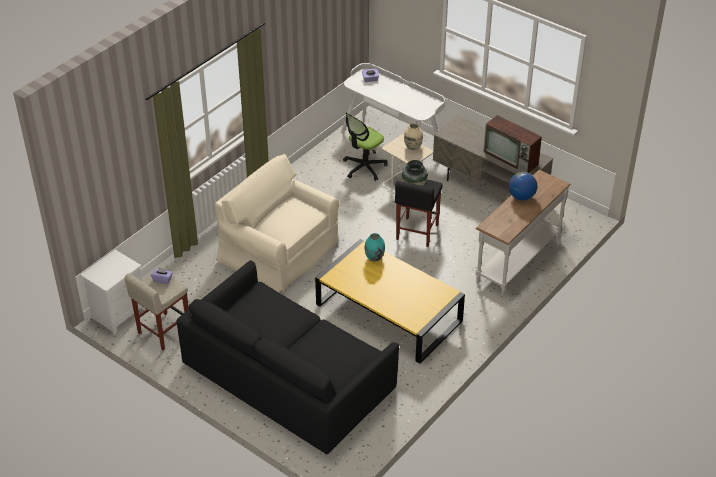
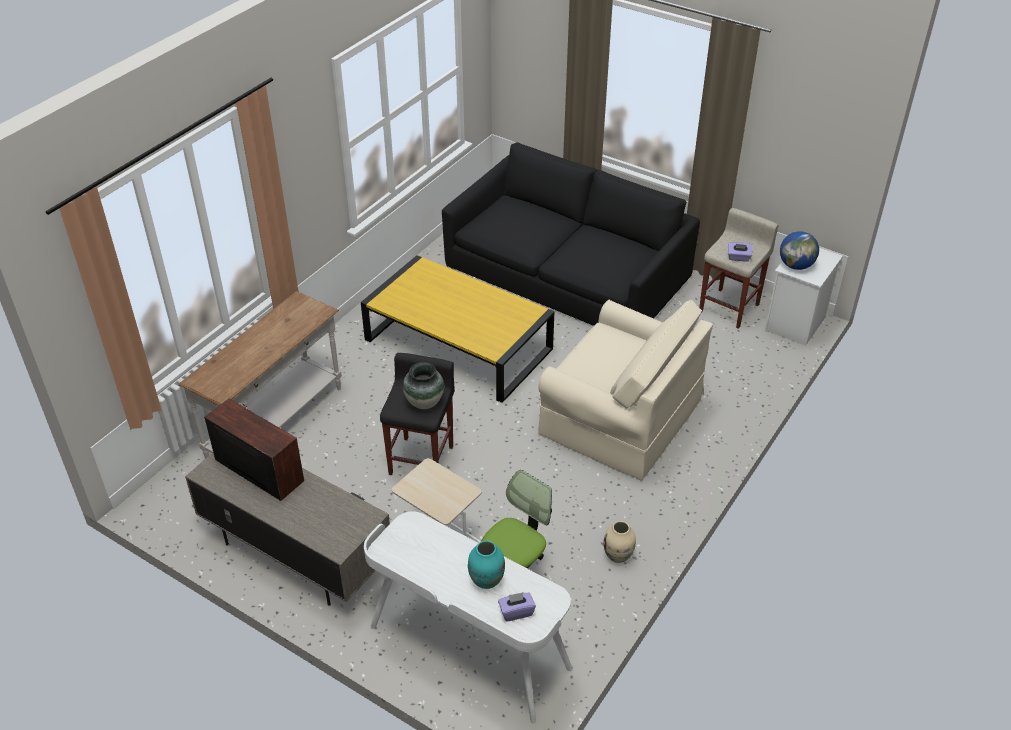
camera: 175 degrees right, 0 degrees up
(374, 257) = (479, 339): turquoise vase -> turquoise vase (486, 581)
(412, 147) = (427, 496): beige vase -> beige vase (618, 556)
(521, 197) = (262, 356): globe -> globe (796, 265)

